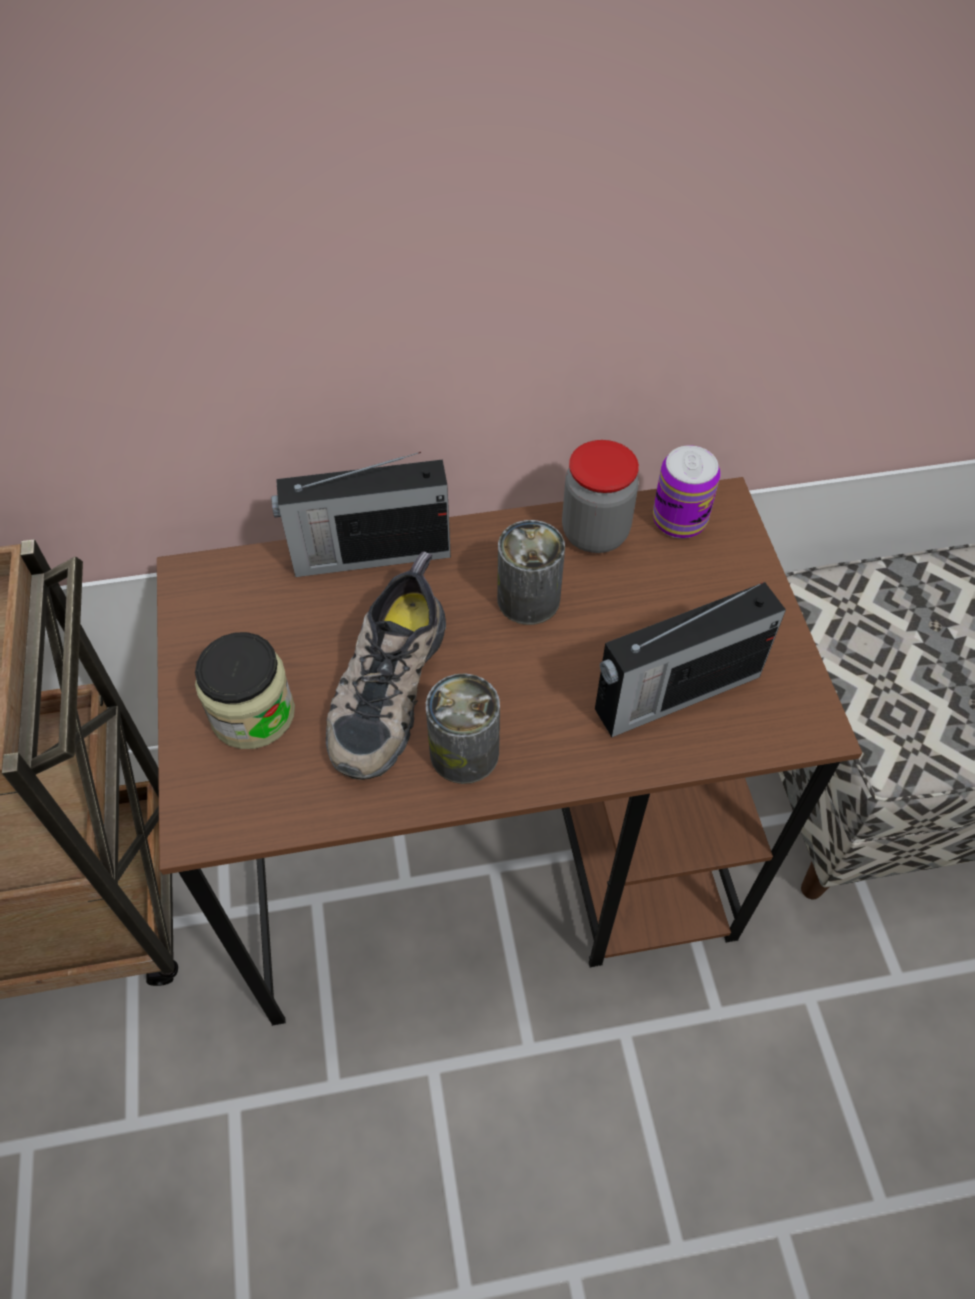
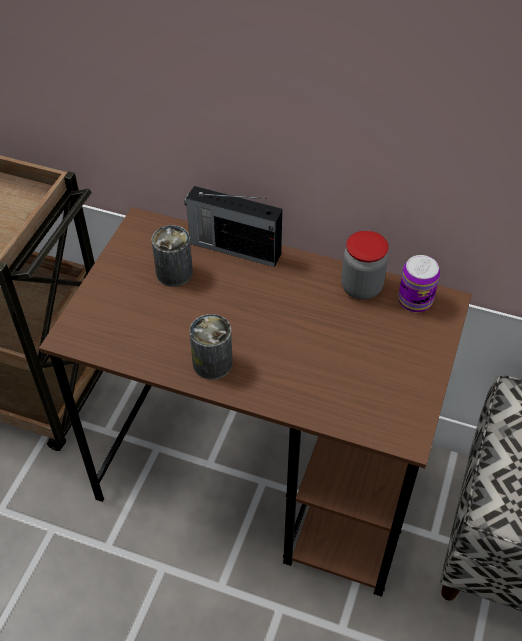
camera: 30 degrees right, 5 degrees down
(253, 714) = (125, 299): jar -> none
(385, 685) = (197, 314): shoe -> none
(528, 599) = (300, 305): can -> can (174, 273)
(674, 693) = (342, 386): radio -> none

